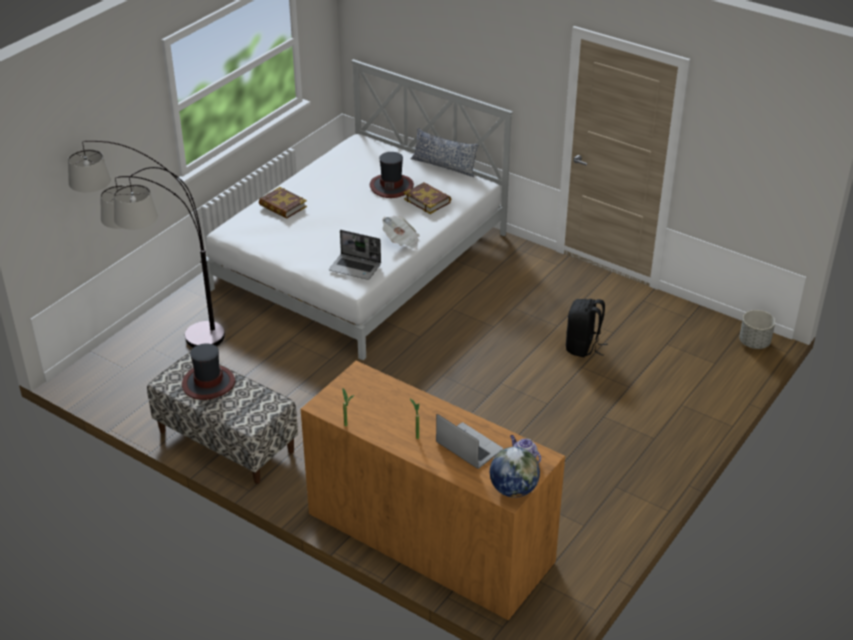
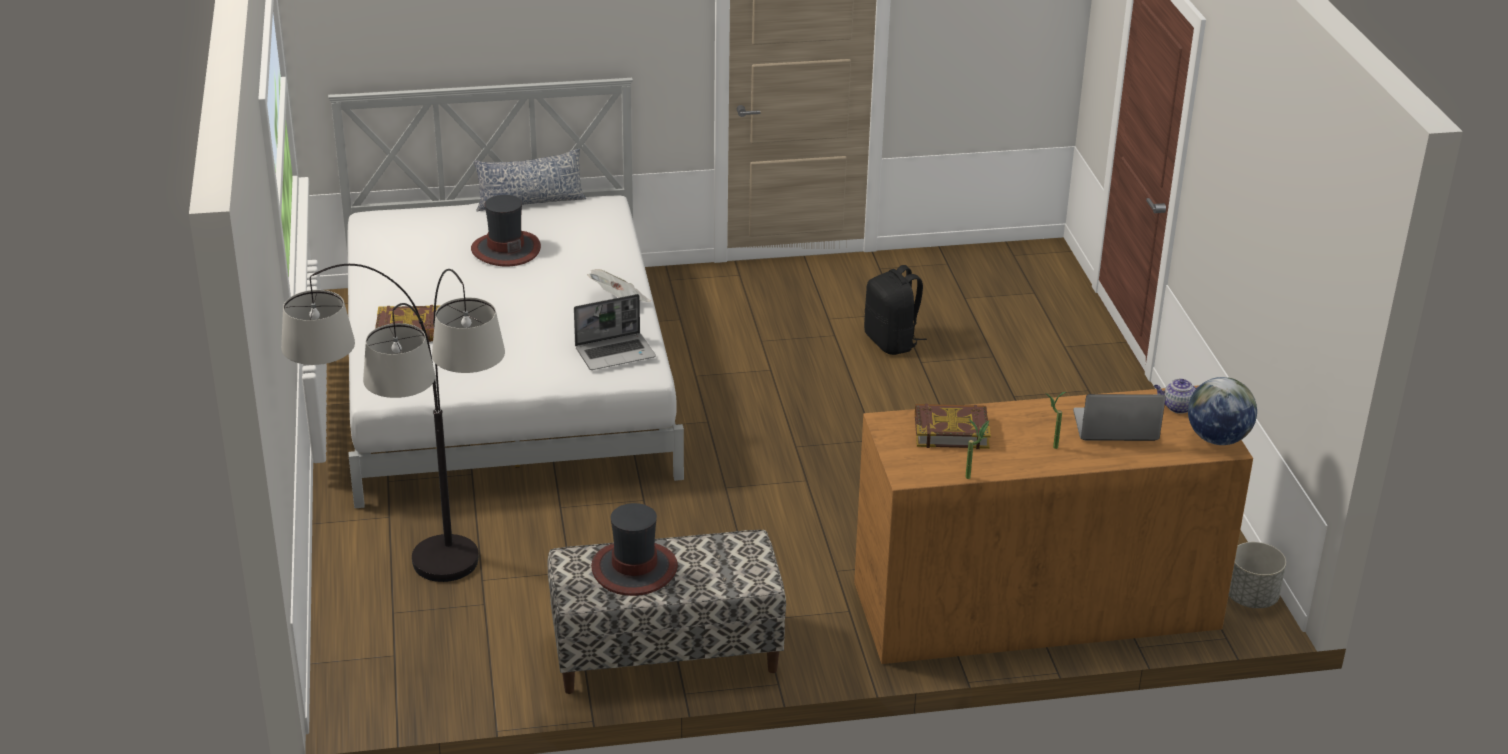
camera: 45 degrees left, 5 degrees down
(427, 201) = (577, 245): book -> book (951, 431)
(754, 342) = (1039, 256): grey planter -> grey planter (1250, 597)

